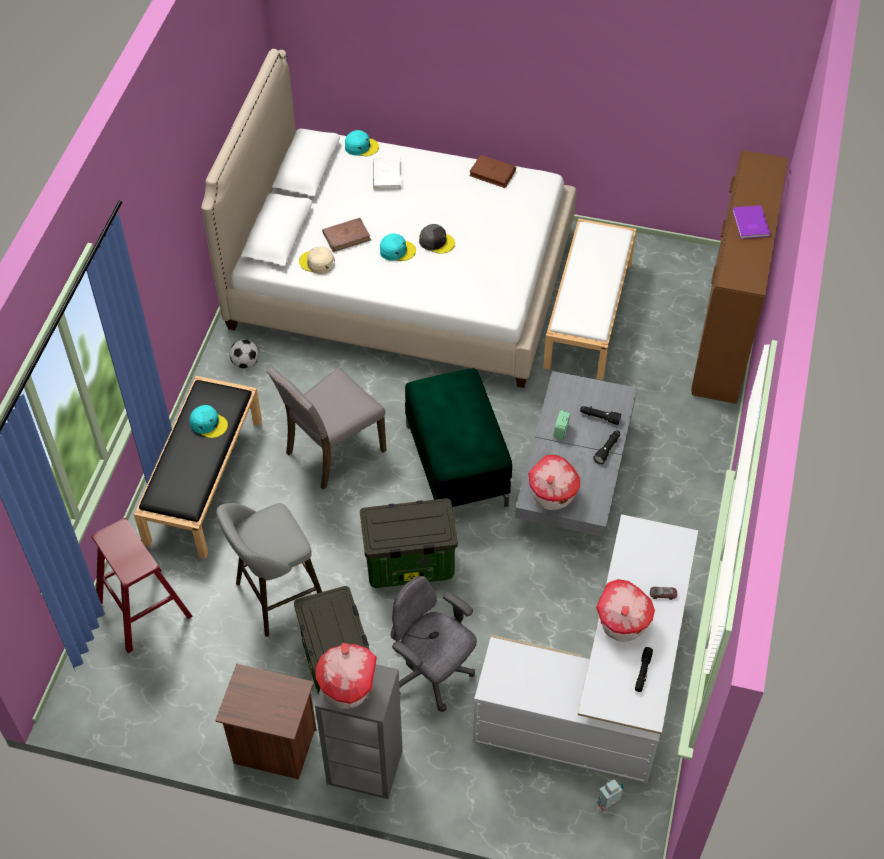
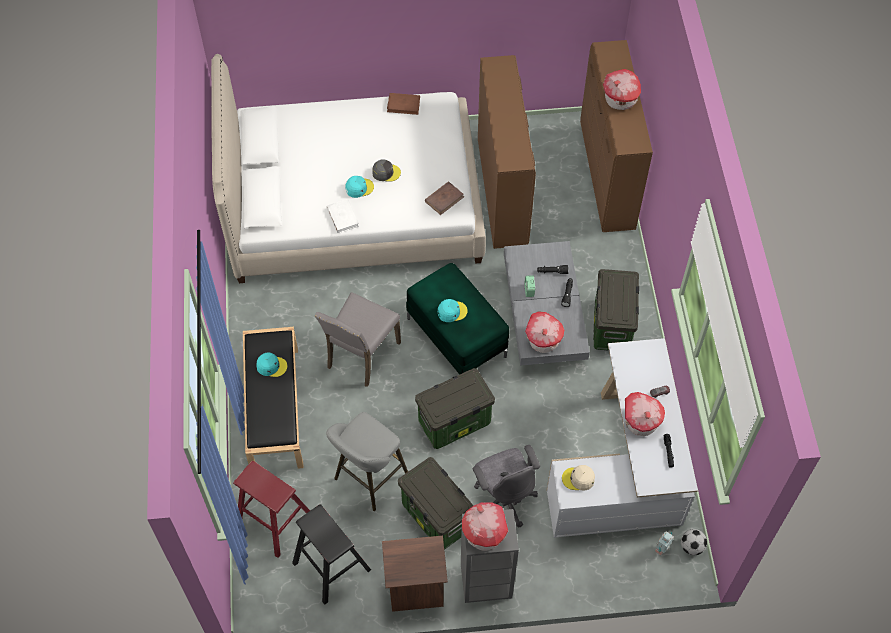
camera: 20 degrees left, 5 degrees up
(186, 684) = (331, 566): none -> black stool
(245, 363) = (265, 306): football -> football (691, 547)
(317, 263) = (303, 215): beige cap -> beige cap (578, 479)
(346, 236) = (316, 187): brown book -> brown book (444, 199)
(361, 146) = (294, 110): turquoise cap -> turquoise cap (451, 311)
(387, 175) = (325, 129): white book -> white book (342, 217)
(431, 674) = (504, 498): grey office chair -> grey office chair turned 135 degrees counterclockwise
(588, 313) = (503, 191): white bench -> brown dresser
(658, 511) = (612, 327): none -> storage box
(750, 224) = (620, 99): purple book -> toy house

